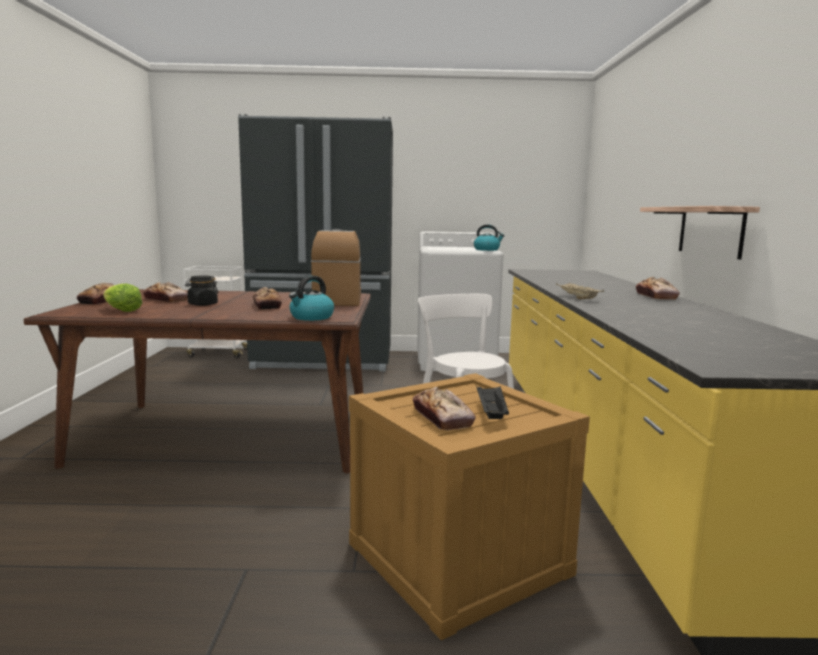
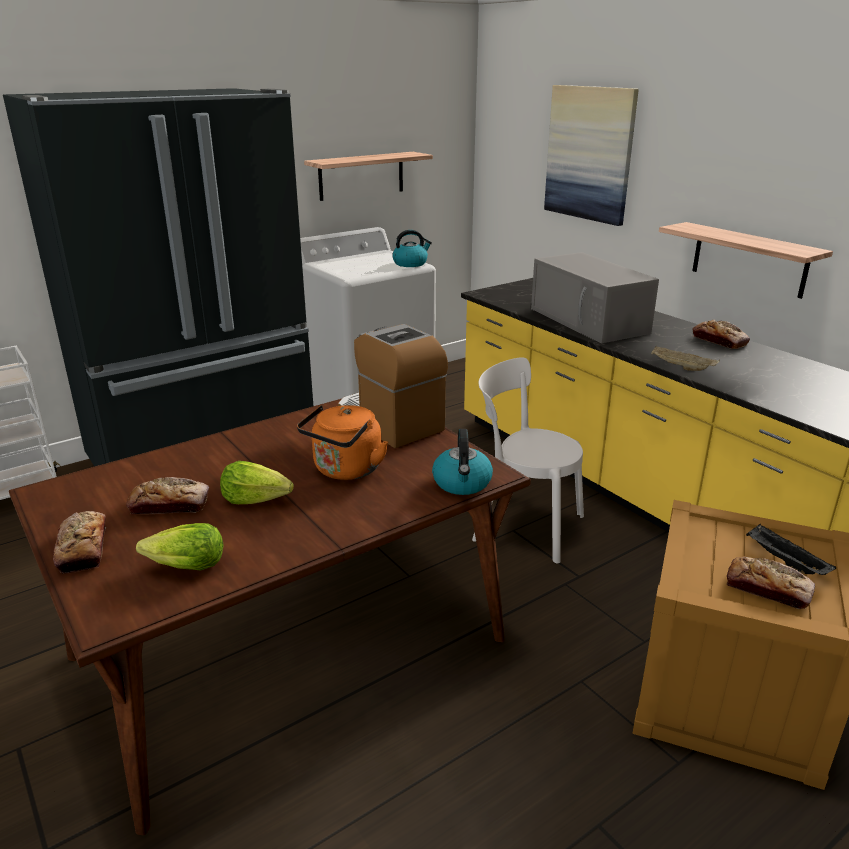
camera: 35 degrees left, 15 degrees up
(202, 304) = (256, 499): black jar -> lettuce
(267, 306) = (345, 470): bread -> orange kettle
(482, 195) = (361, 176): none -> shelf
(568, 282) = (590, 321): none -> grey microwave
(633, 169) = (590, 154): none -> picture

